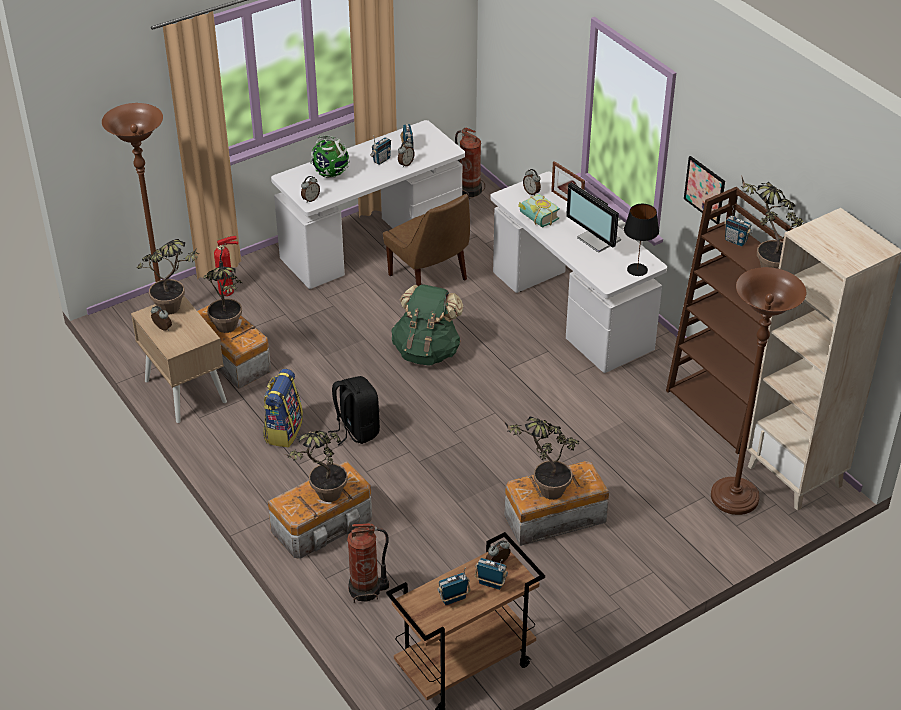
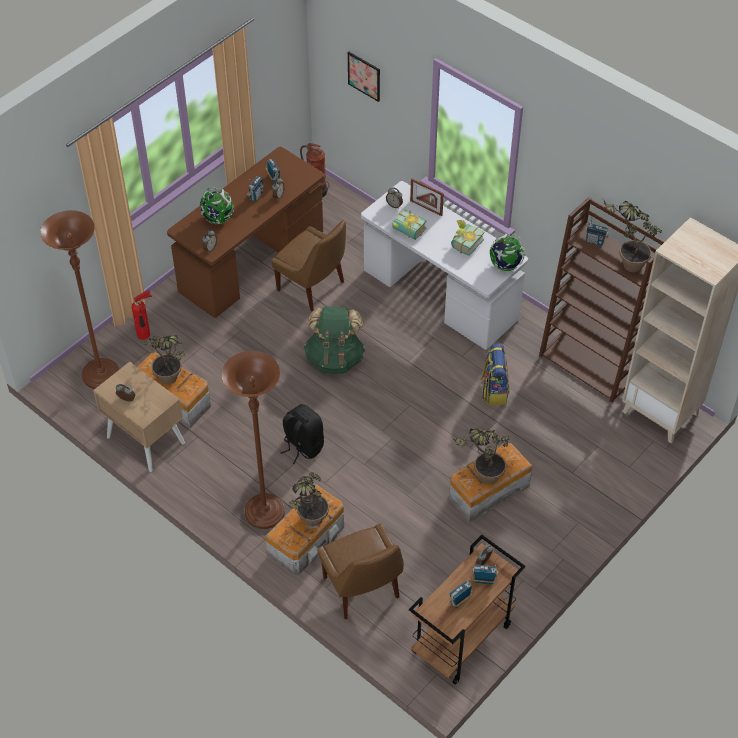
camera: 15 degrees left, 10 degrees up
(176, 310) = (131, 379): potted plant -> none
(283, 430) = (242, 459): backpack -> backpack (494, 390)
(366, 590) = (362, 590): fire extinguisher -> brown chair
(372, 244) = (252, 262): white desk -> brown desk
(598, 240) = (464, 243): monitor -> book
(637, 269) = (505, 265): black table lamp -> globe
(705, 189) = (556, 196): picture -> picture (364, 76)
(734, 498) = (621, 443): brown floor lamp -> brown floor lamp (265, 512)

